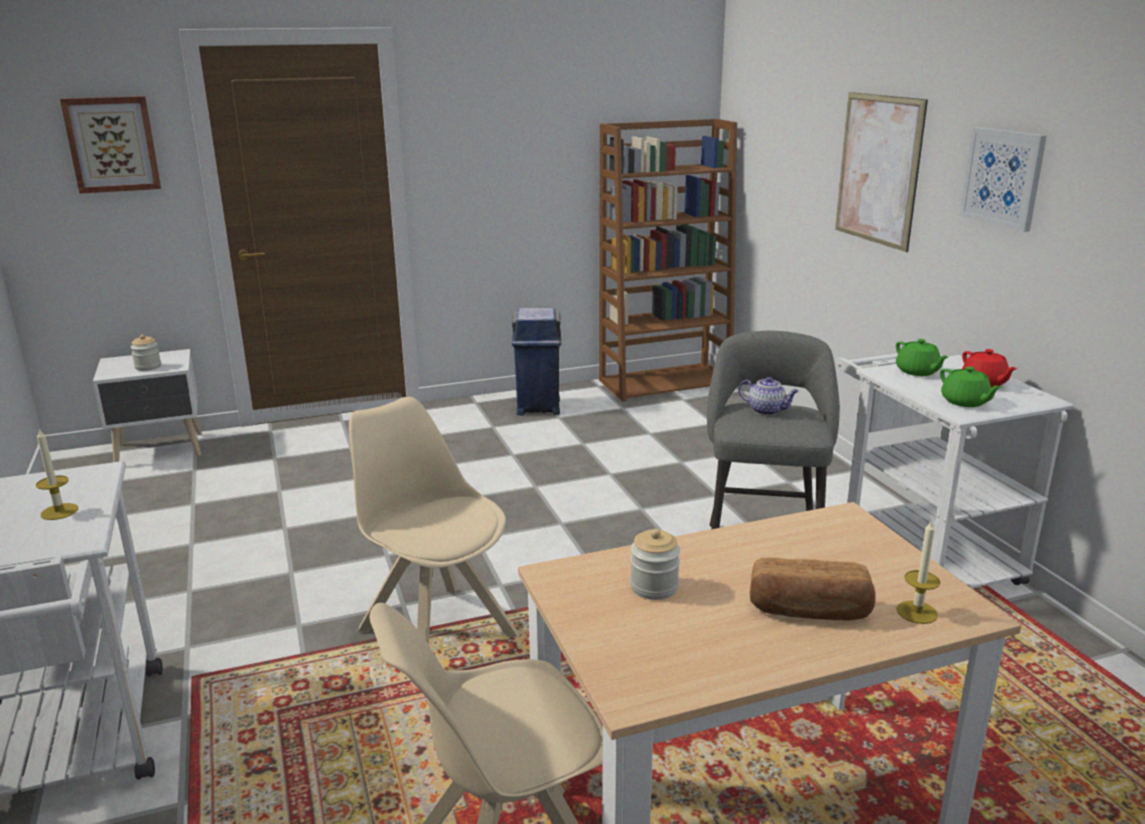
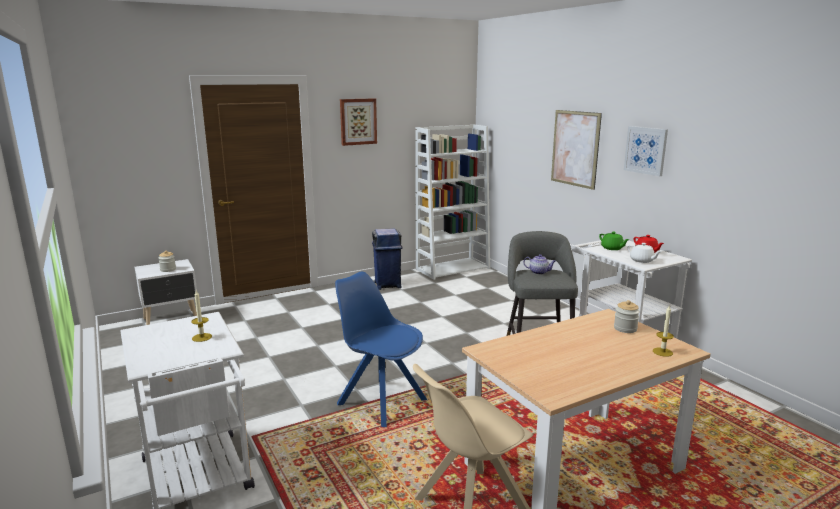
camera: 10 degrees left, 5 degrees down
(112, 144) = (148, 140): picture -> picture (358, 121)
(435, 630) = (380, 401): beige chair -> blue chair
(654, 587) = (535, 351): jar -> jar (625, 328)
(666, 382) = (453, 268): brown bookcase -> white bookcase
(809, 610) = (613, 355): bread -> none
(965, 402) = (642, 261): green teapot -> white teapot

